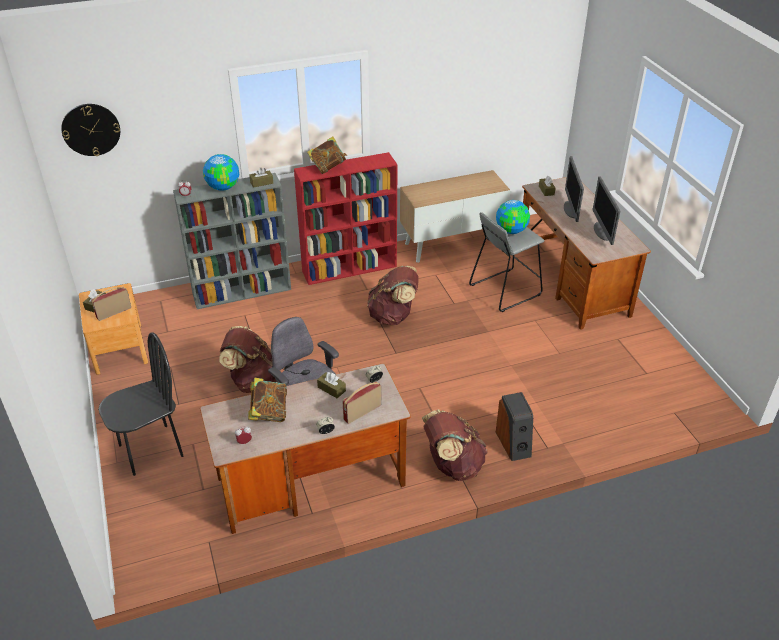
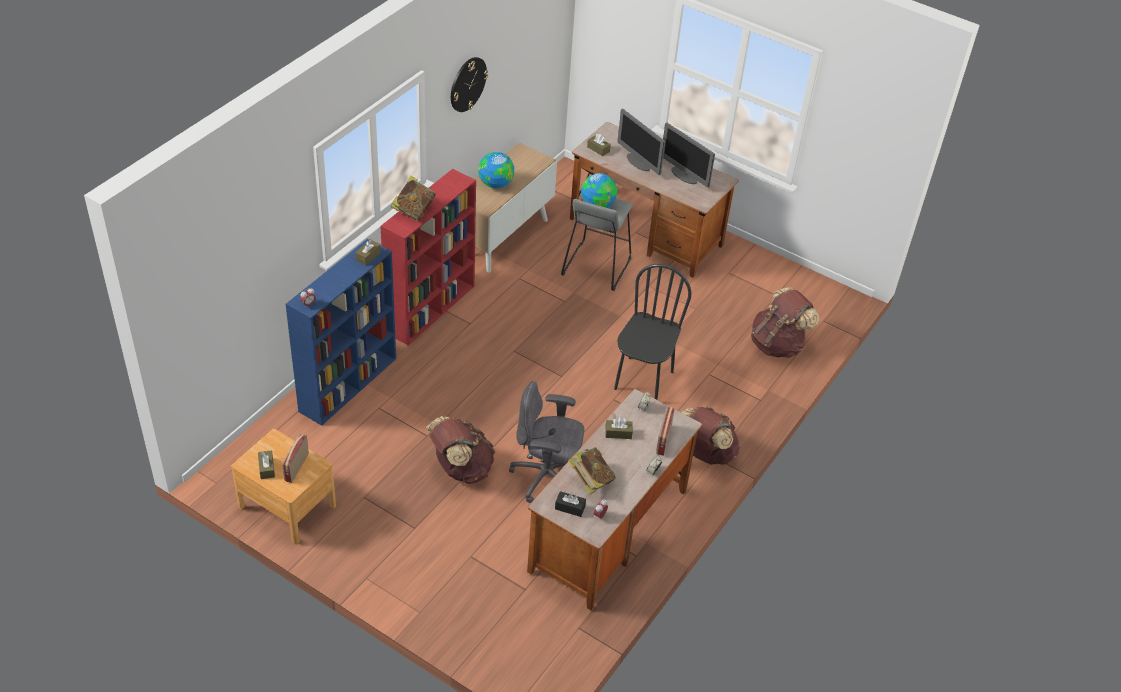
camera: 40 degrees left, 5 degrees up
(91, 129) = (200, 274): wall clock -> wall clock (467, 84)
(151, 450) = (438, 583): black chair -> black chair (643, 380)
(223, 187) = (335, 278): globe -> globe (495, 184)
(229, 424) = (570, 507): none -> black tissue box
(243, 291) = (349, 383): grey bookcase -> blue bookcase
(393, 316) = (523, 340): brown backpack -> brown backpack (777, 345)
(514, 443) = (733, 410): speaker -> none

